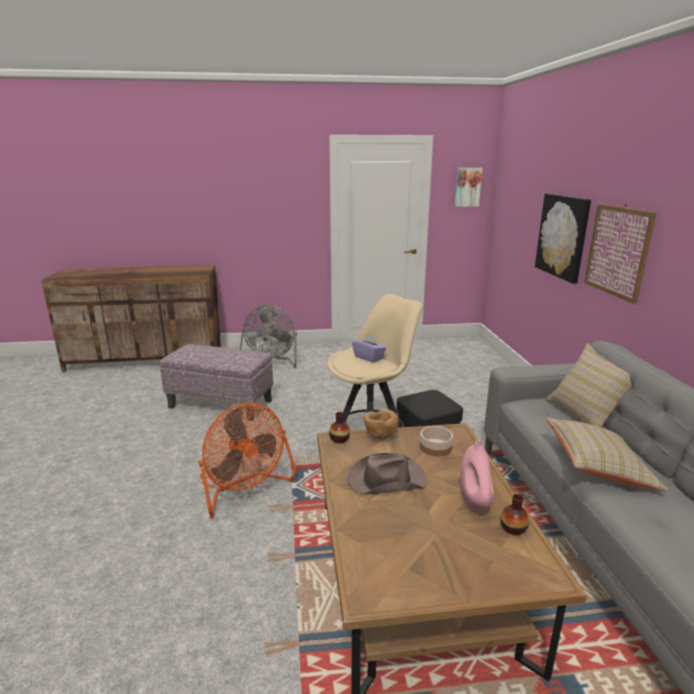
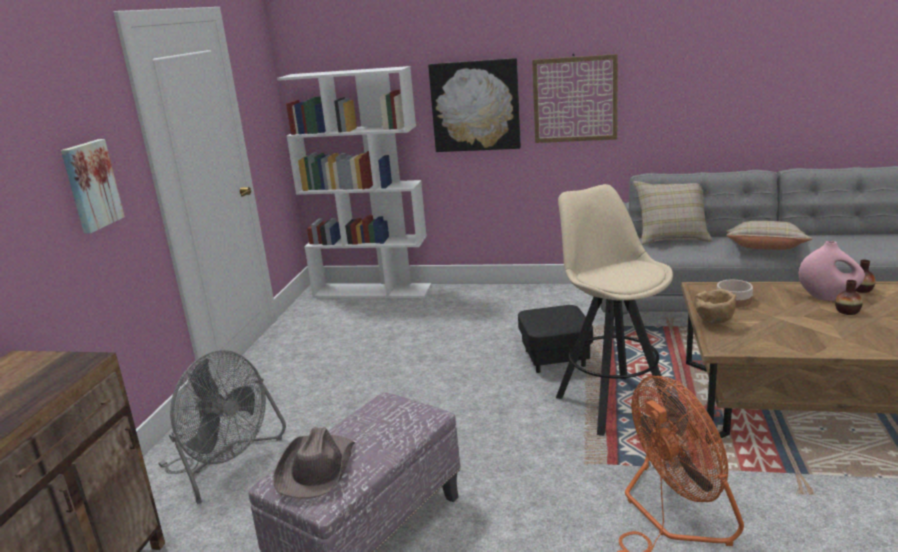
camera: 70 degrees left, 0 degrees up
(339, 439) = (721, 343): vase -> vase (847, 311)
(369, 357) = (607, 270): purple tissue box -> none
(385, 480) = (802, 328): brown hat -> brown hat (316, 468)
(467, 187) = (260, 81): picture -> picture (90, 185)
(485, 355) = (373, 291): none -> white bookcase

